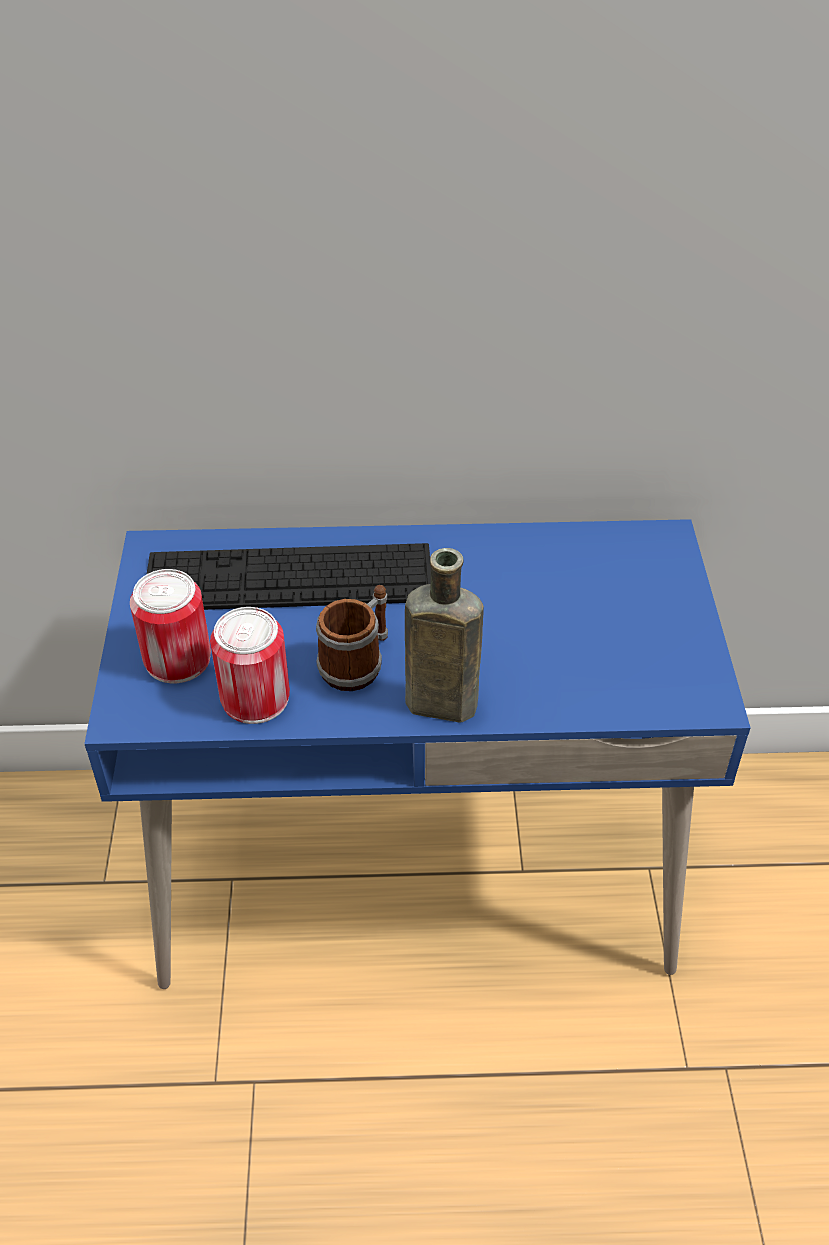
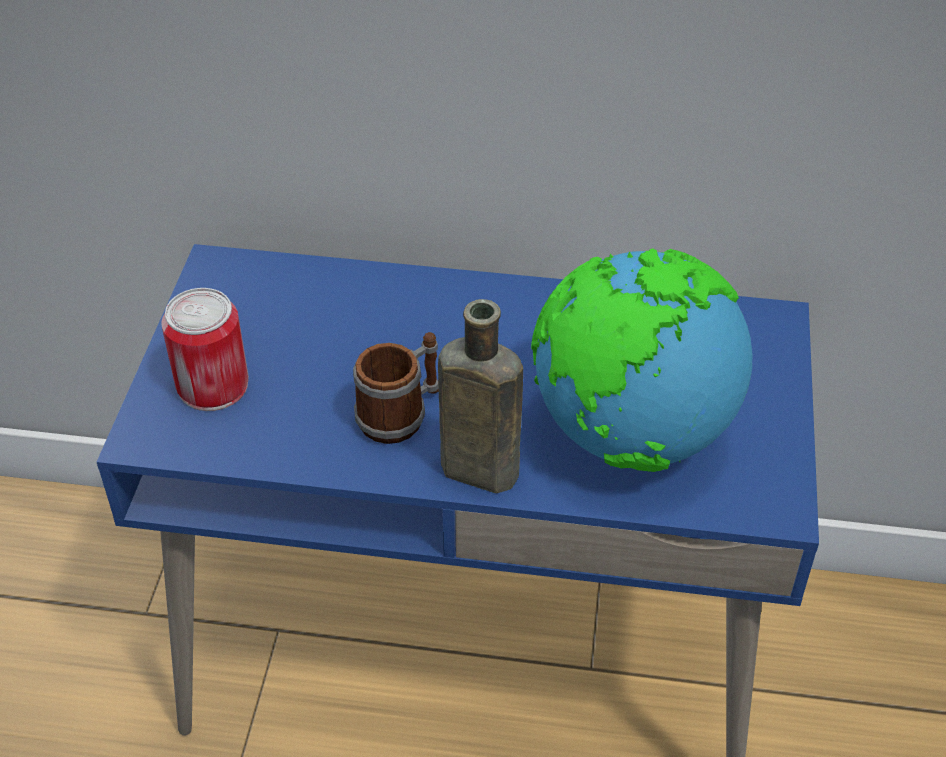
camera: 10 degrees right, 0 degrees up
(255, 698) = (283, 437): can -> none
(289, 578) = (350, 314): keyboard -> none
(566, 655) = (630, 435): none -> globe

